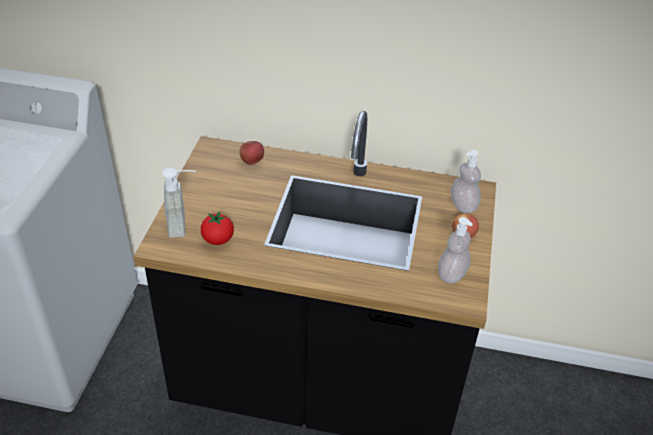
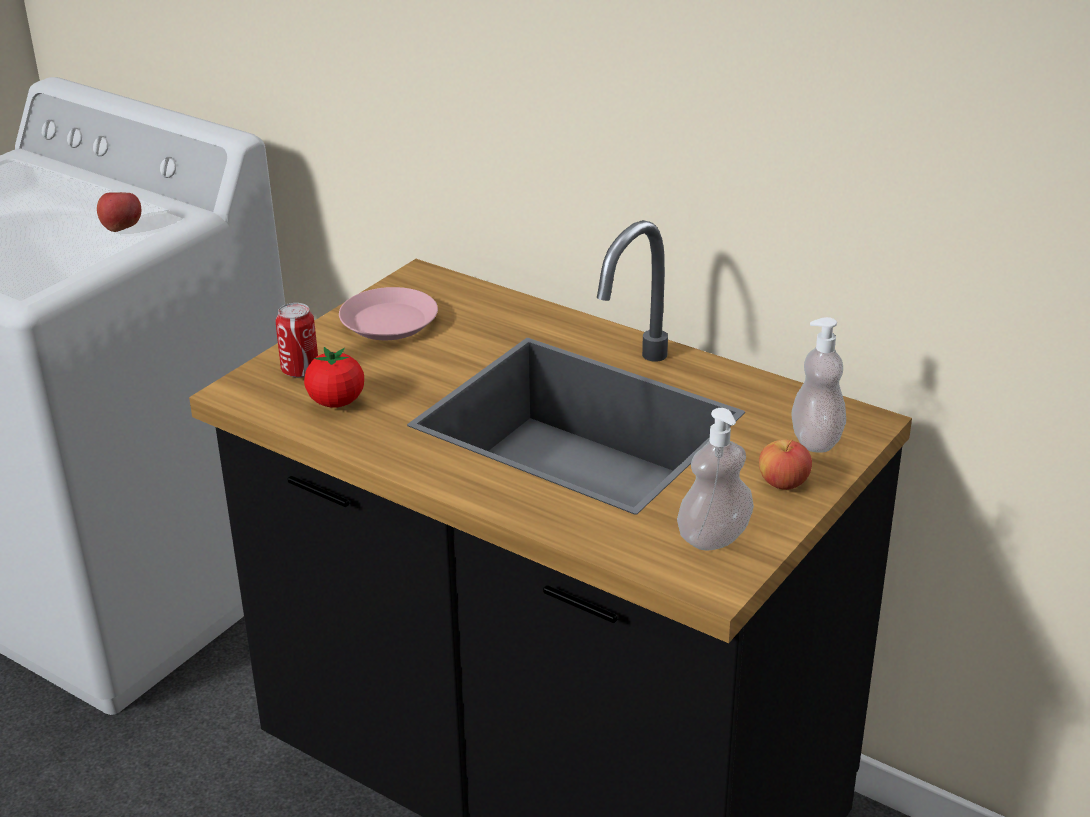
camera: 25 degrees right, 10 degrees down
(185, 223) = (300, 370): soap dispenser -> can
(213, 181) = (389, 322): none -> pink plate
(252, 161) = (474, 306): apple -> apple (122, 229)

